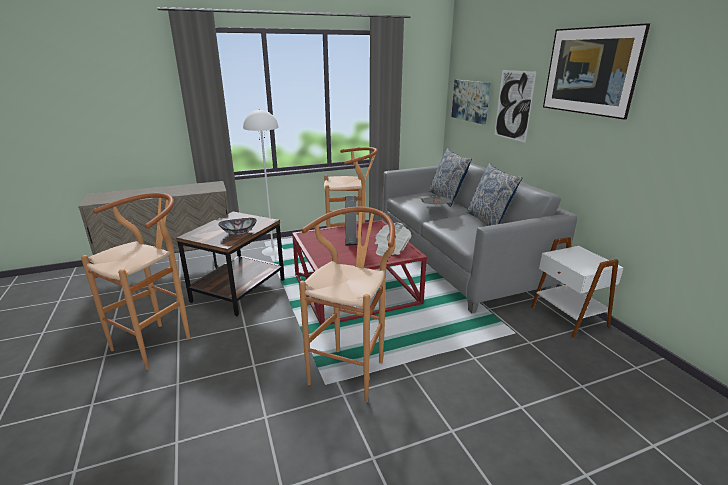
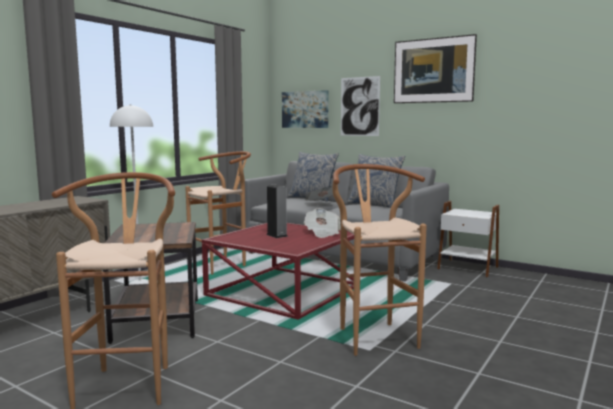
camera: 35 degrees left, 15 degrees down
(239, 233) = (174, 233): bowl -> none

